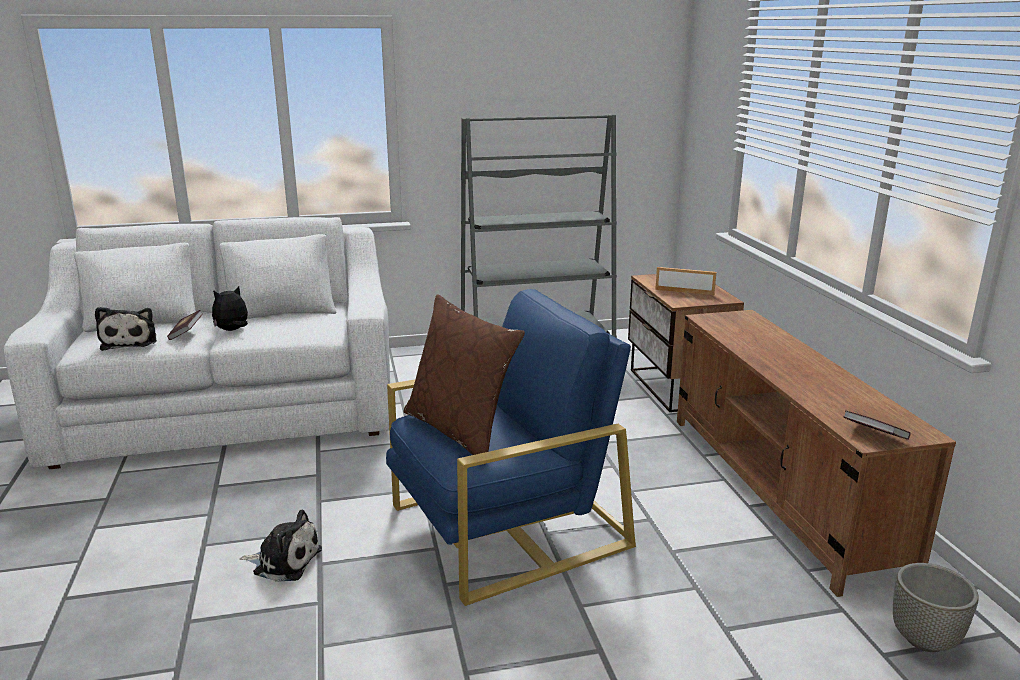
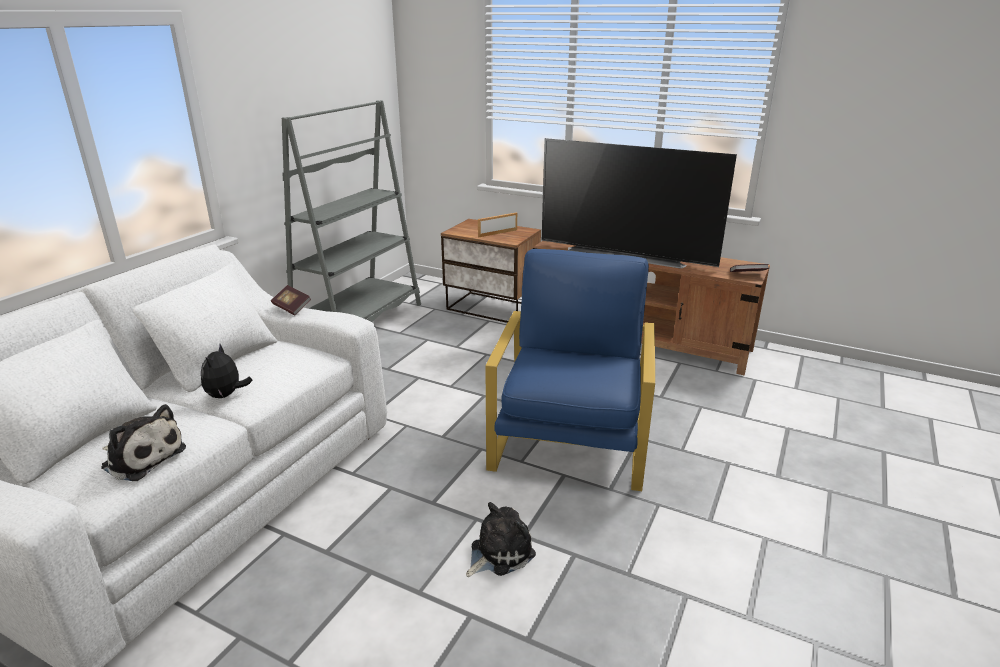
camera: 50 degrees left, 5 degrees up
(186, 333) = (187, 419): book -> book (292, 308)
(461, 430) = (570, 372): brown pillow -> none
(771, 357) = (627, 254): none -> television
(925, 640) = (793, 373): grey planter -> none

